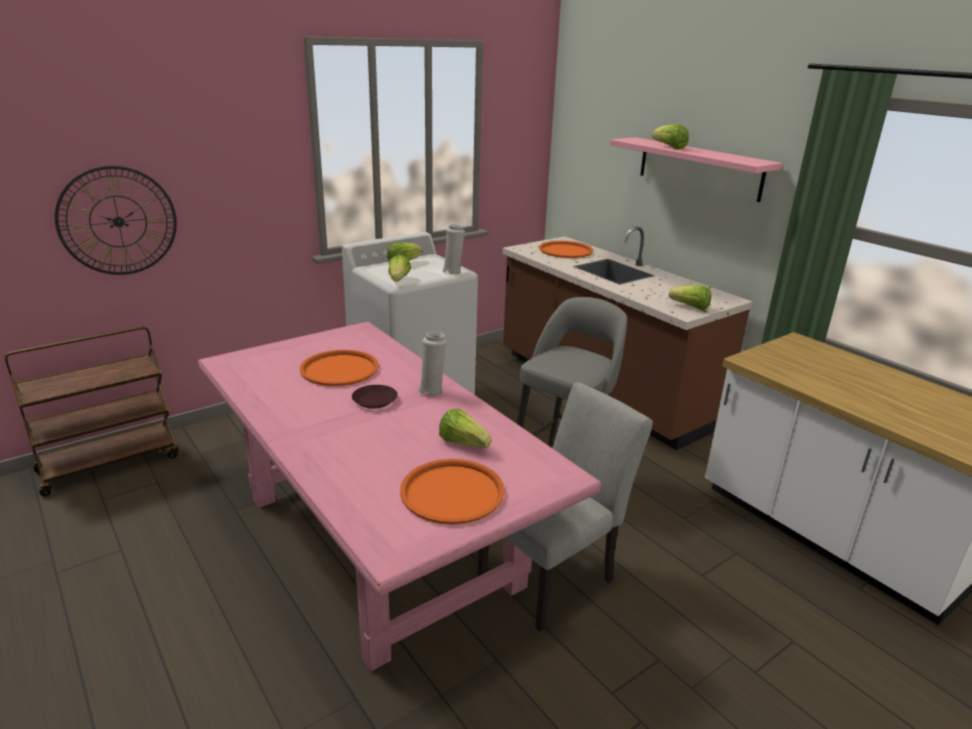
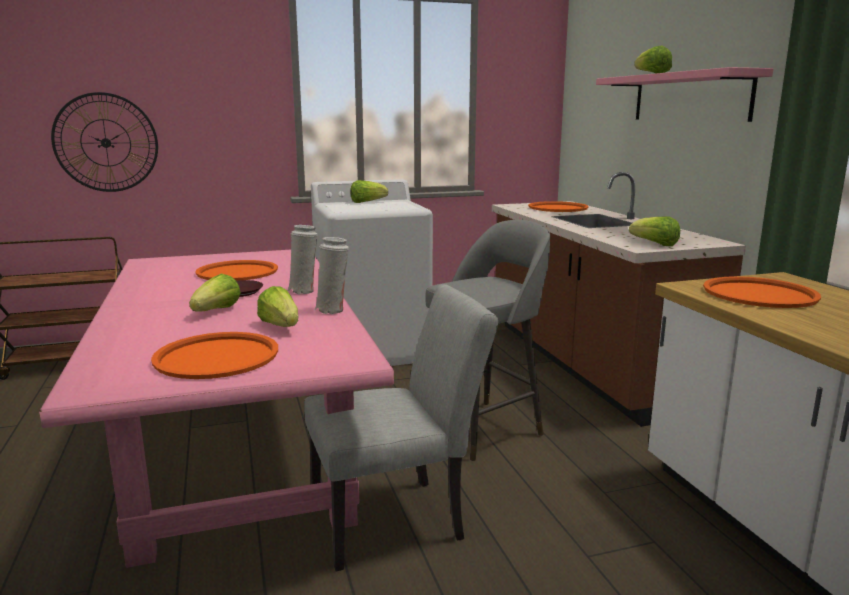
camera: 20 degrees right, 10 degrees down
(399, 280) = (345, 210): lettuce -> lettuce (217, 311)
(453, 272) = (407, 208): white vase -> white vase (332, 310)
(799, 364) = (759, 294): none -> orange tray

